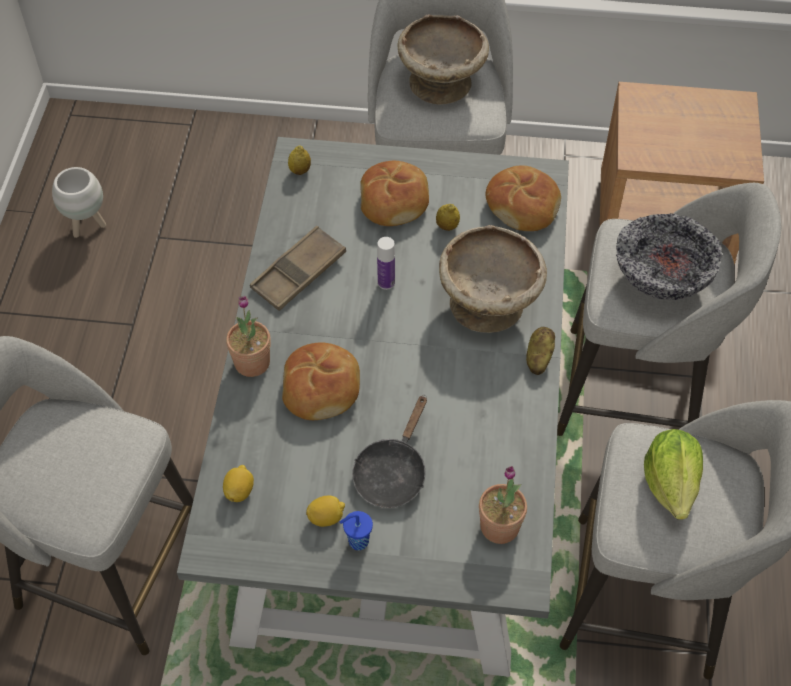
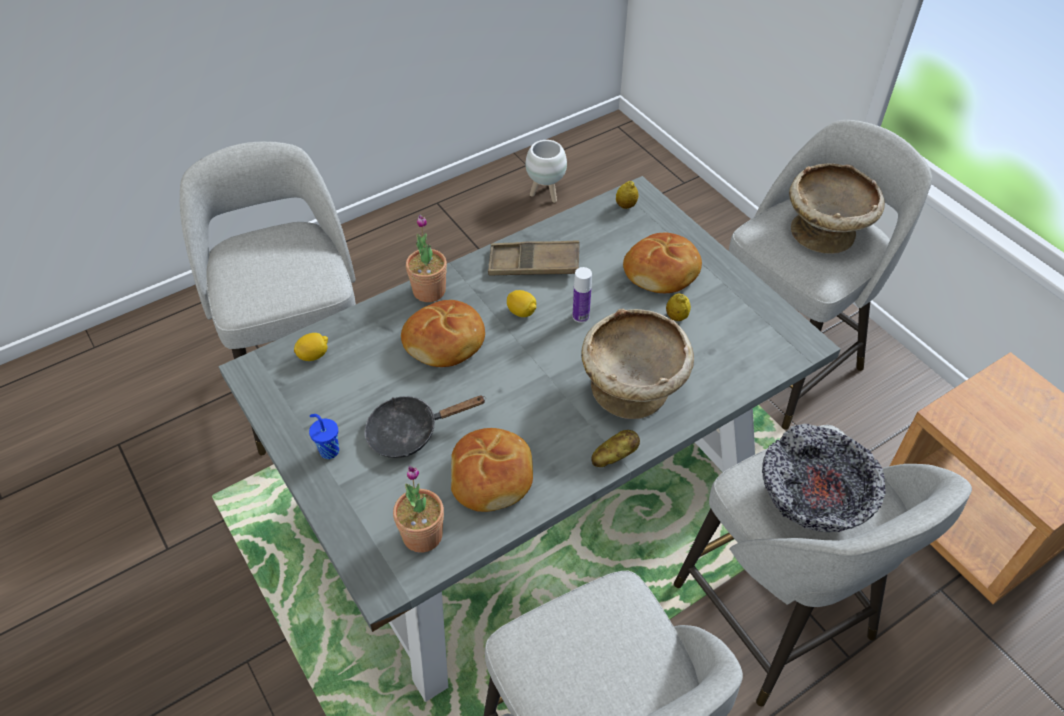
camera: 50 degrees right, 5 degrees down
(326, 517) = (334, 418): lemon -> lemon (521, 312)
(523, 205) = (755, 349): bread -> bread (492, 476)
(670, 483) = (602, 648): lettuce -> none

